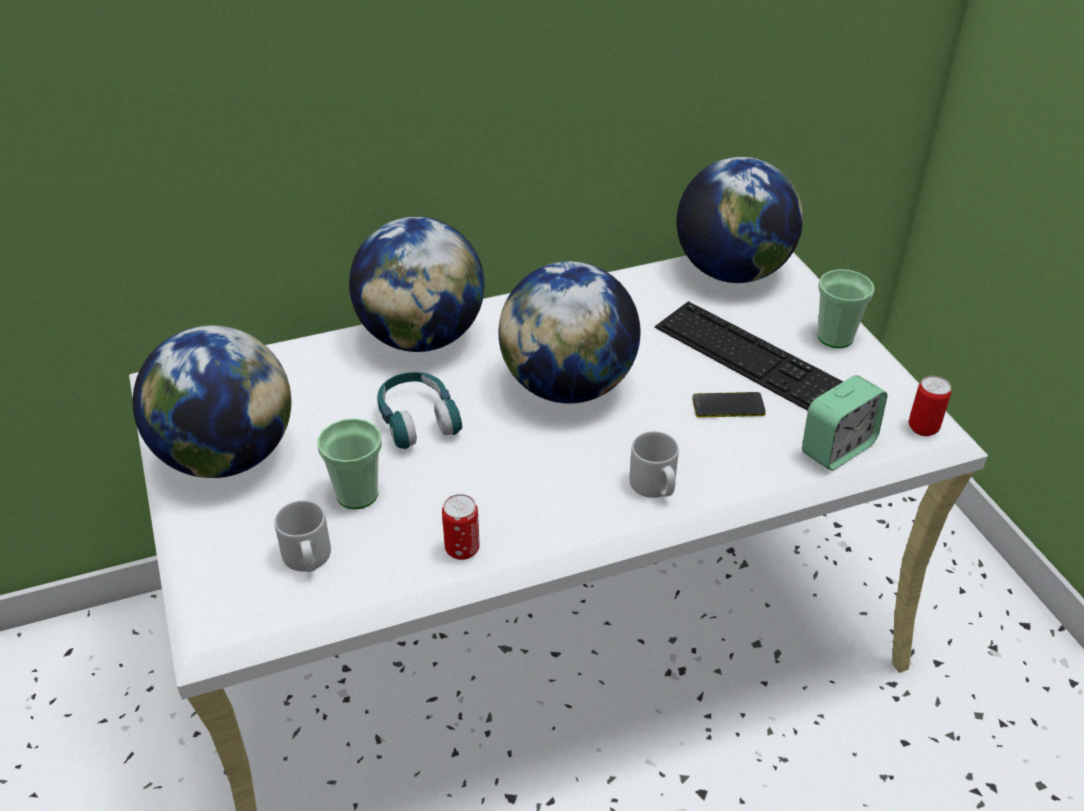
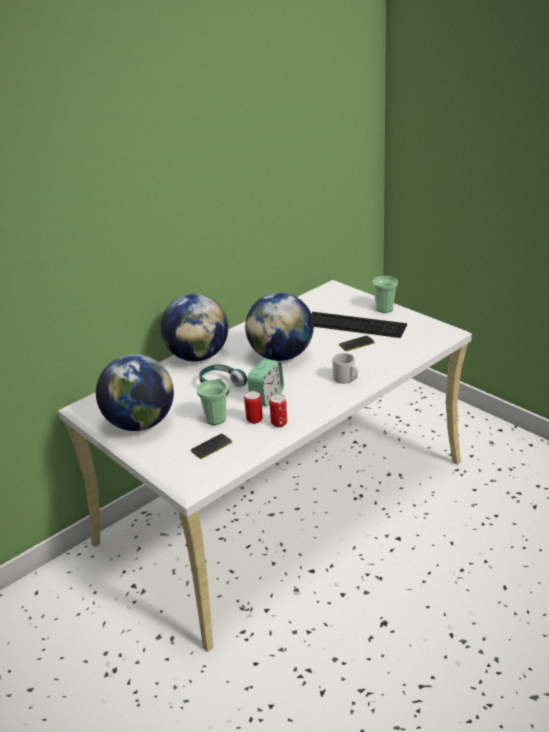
camera: 20 degrees left, 10 degrees down
(307, 559) = (211, 447): grey mug -> phone
(732, 272) = (323, 296): globe -> none
(837, 449) = (412, 346): alarm clock -> alarm clock (266, 397)
(923, 428) = (441, 330): can -> can (254, 420)

